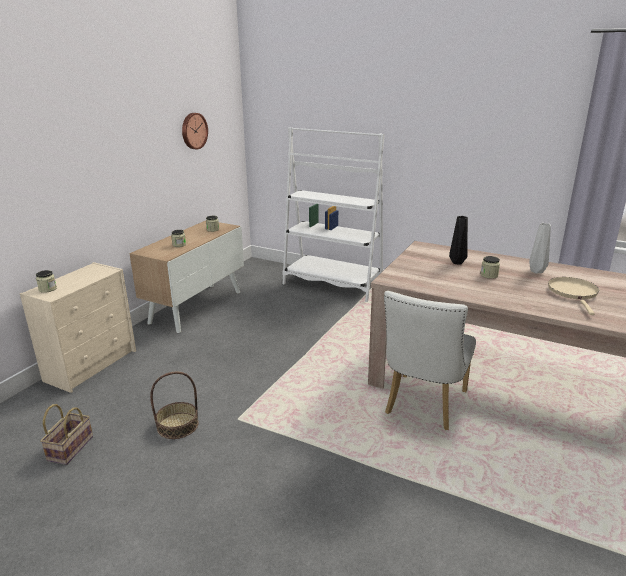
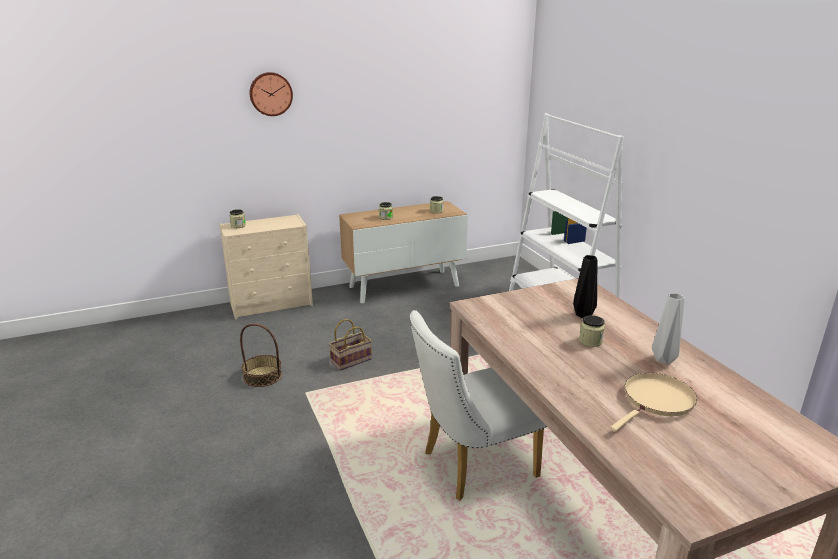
camera: 40 degrees right, 0 degrees up
(70, 447) = (187, 357): basket -> basket (351, 360)
(193, 131) = (447, 105): wall clock -> wall clock (270, 94)

